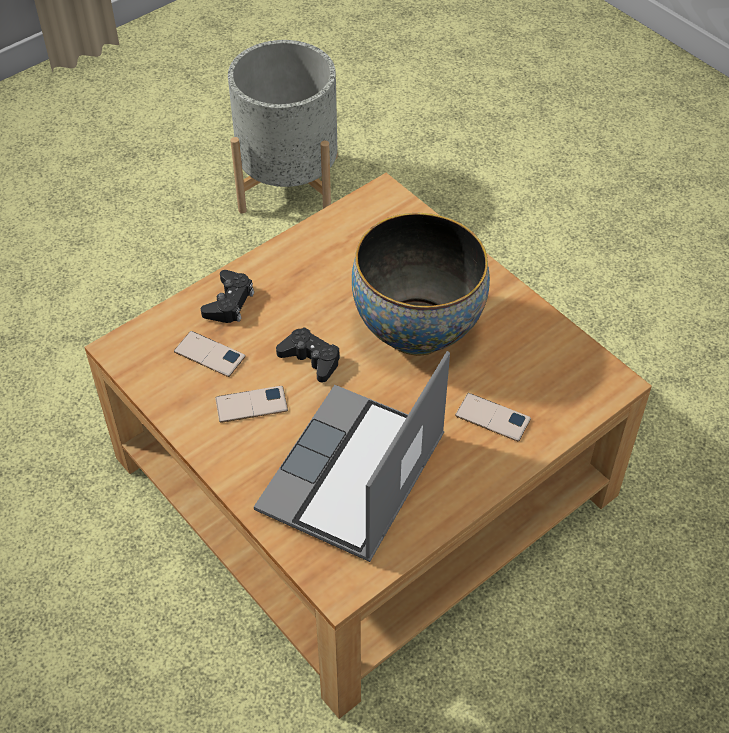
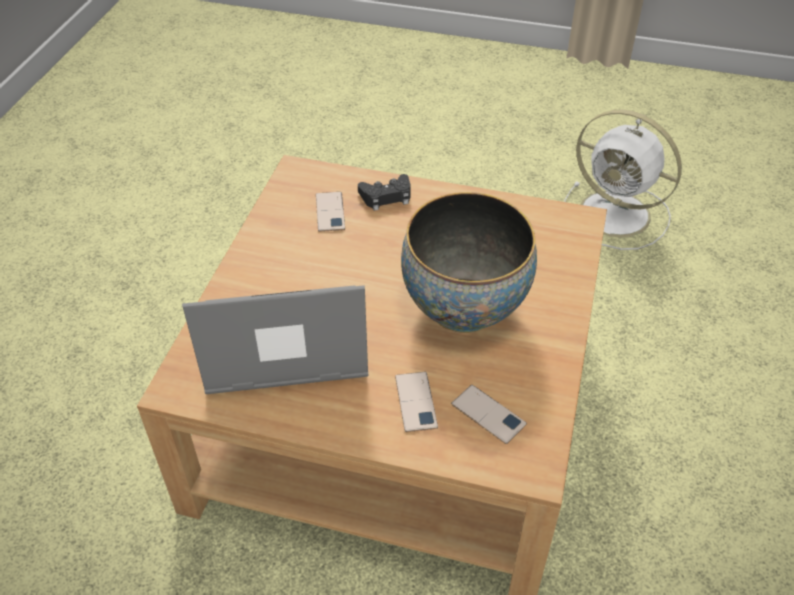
camera: 55 degrees right, 5 degrees down
(251, 404) = (303, 255): phone -> phone (488, 414)
(289, 183) = (617, 215): grey planter -> white fan
(311, 359) = (374, 264): black game controller -> none

